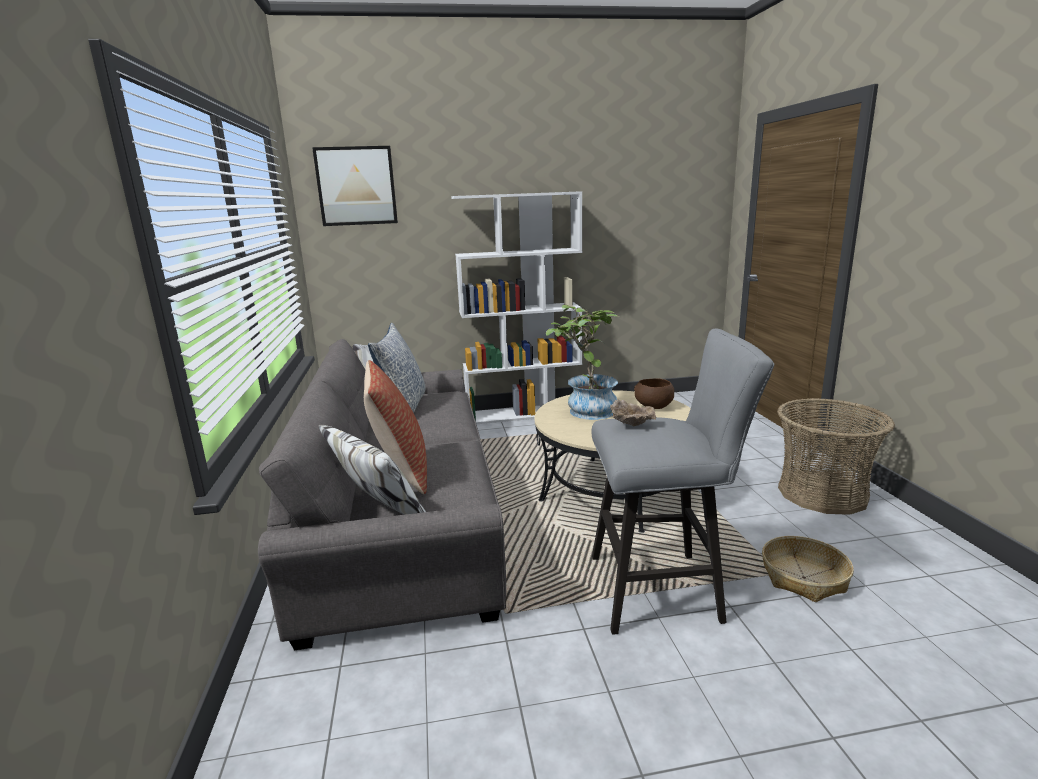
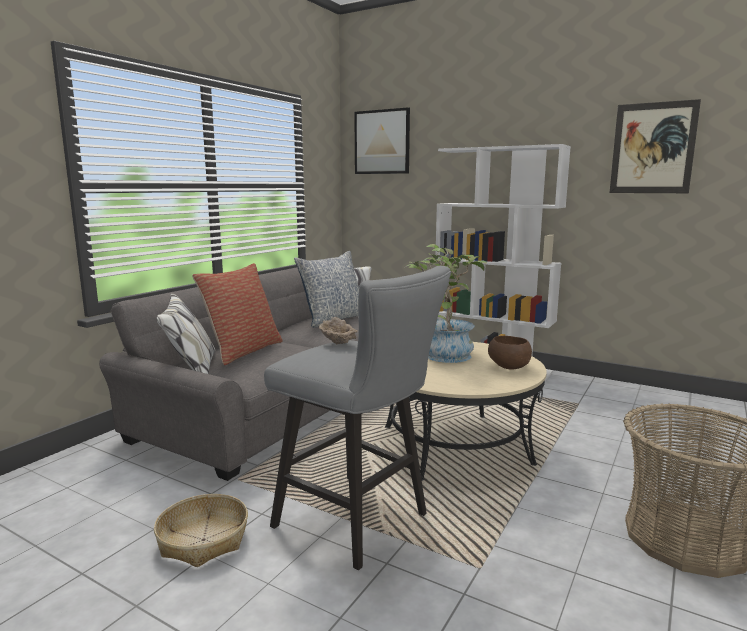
camera: 40 degrees right, 5 degrees down
(636, 193) = (652, 148): none -> picture
(804, 578) = (499, 585): basket -> basket (203, 540)

